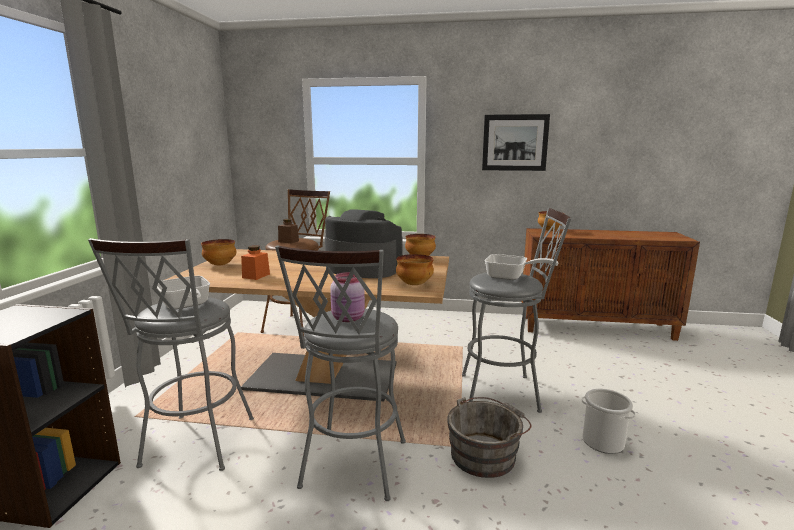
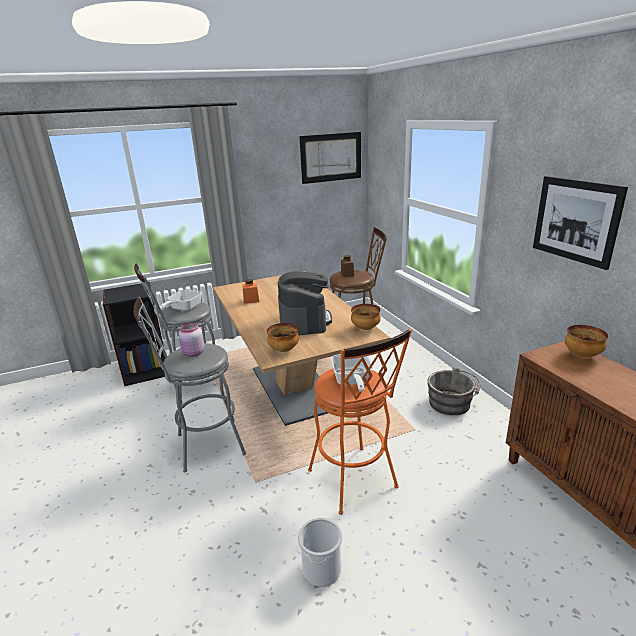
camera: 60 degrees right, 10 degrees up
(201, 116) = (331, 157): none -> picture
(220, 265) = (263, 283): bowl -> none
(486, 454) = (255, 498): grey bucket -> grey bucket (452, 404)
(507, 392) = (356, 483): grey stool -> orange stool

